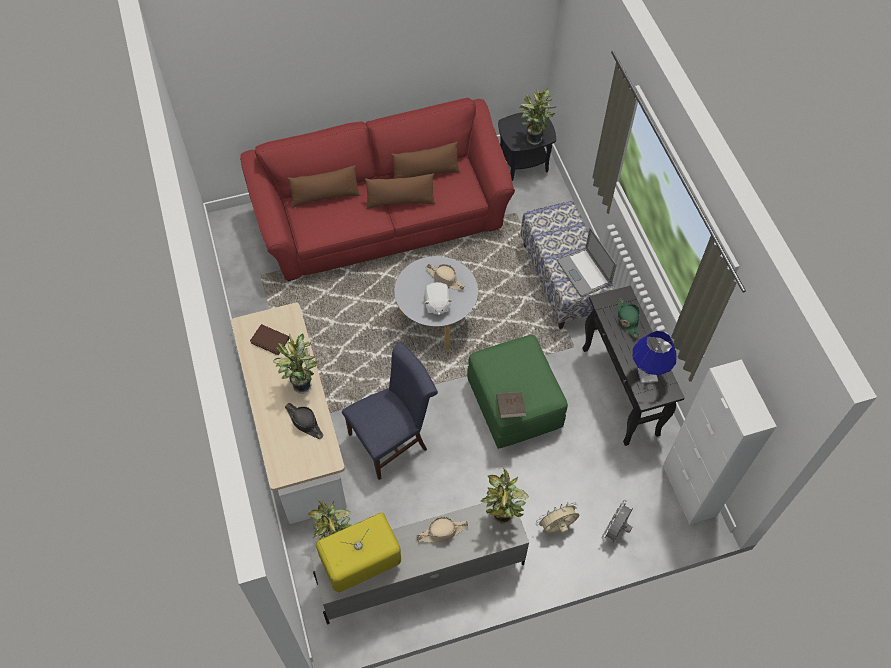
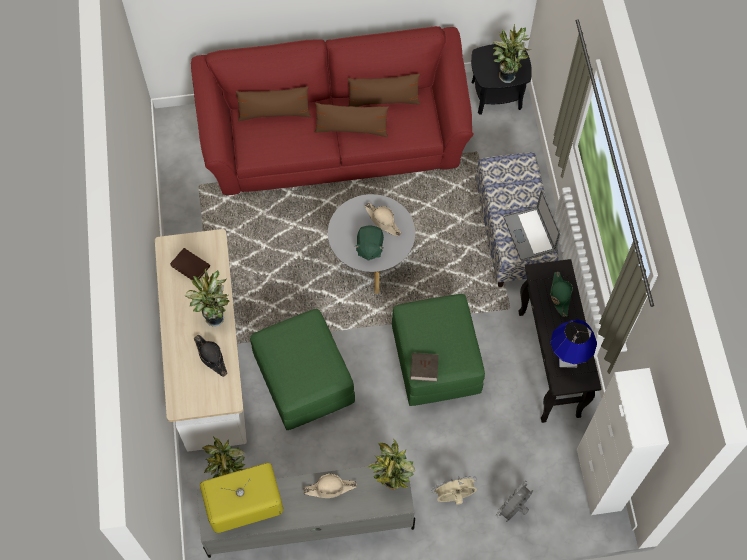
camera: 10 degrees right, 5 degrees up
(392, 439) = (304, 380): blue chair -> green ottoman
(437, 304) = (369, 248): white plush toy -> green plush toy

